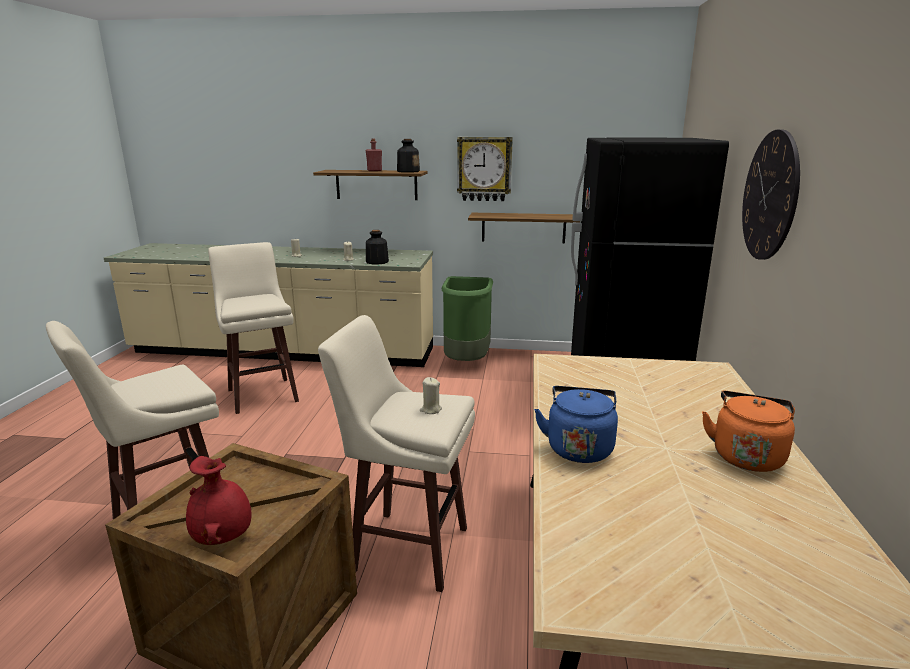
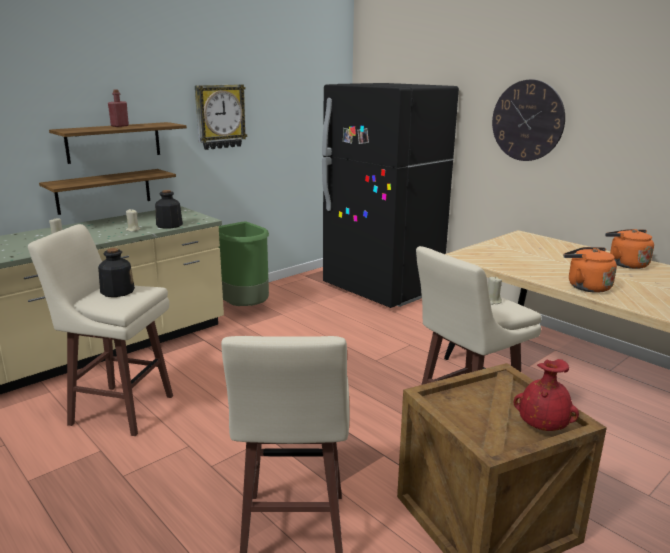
camera: 50 degrees left, 0 degrees up
(408, 171) = (161, 124): bottle -> bottle (117, 291)
(523, 227) = (255, 169): shelf -> shelf (104, 191)
(579, 447) = (586, 286): blue kettle -> orange kettle

